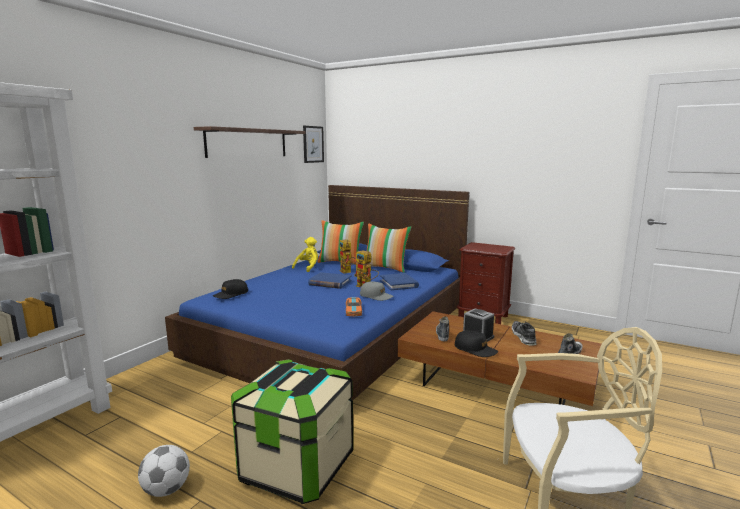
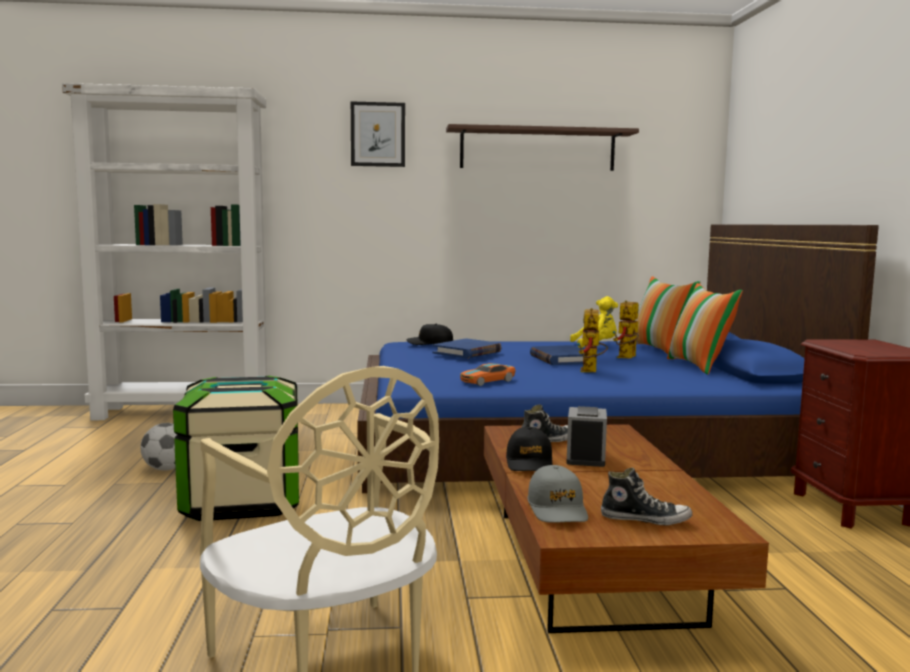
camera: 55 degrees right, 5 degrees down
(313, 144) = (686, 153): picture -> picture (378, 134)
(376, 296) = (564, 380): grey cap -> grey cap (557, 509)
(399, 284) = (646, 380): blue book -> blue book (467, 352)
(523, 337) = (648, 482): shoe -> none

